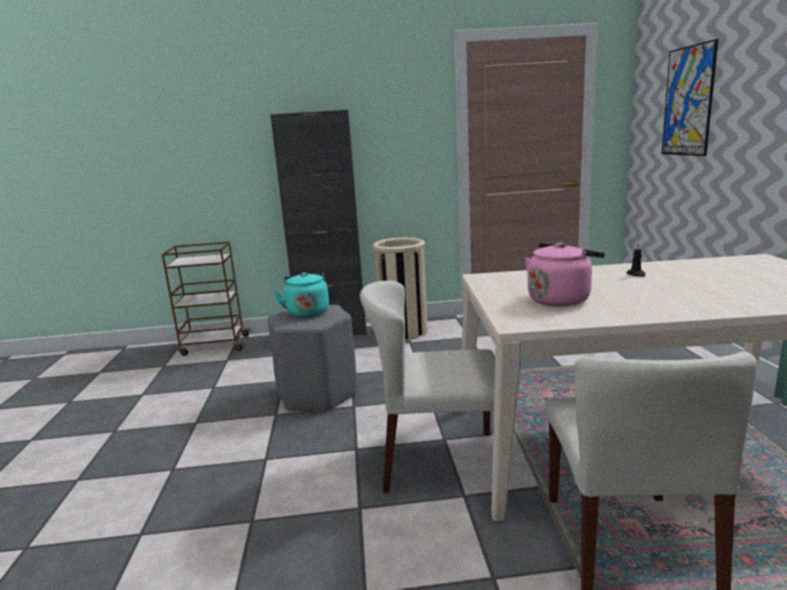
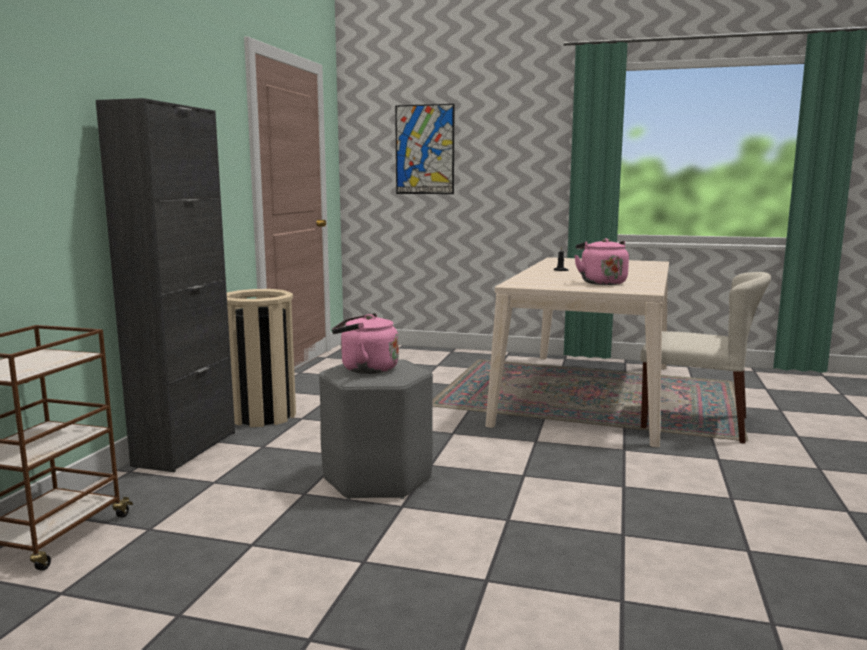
camera: 70 degrees left, 5 degrees down
(307, 312) = (365, 369): turquoise kettle -> pink kettle
(438, 460) = (568, 448): beige chair -> none

